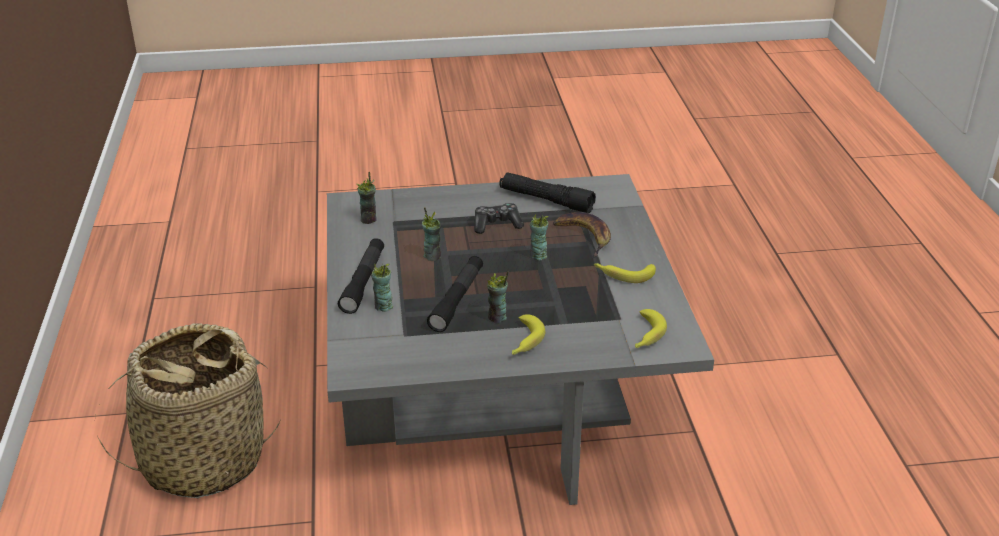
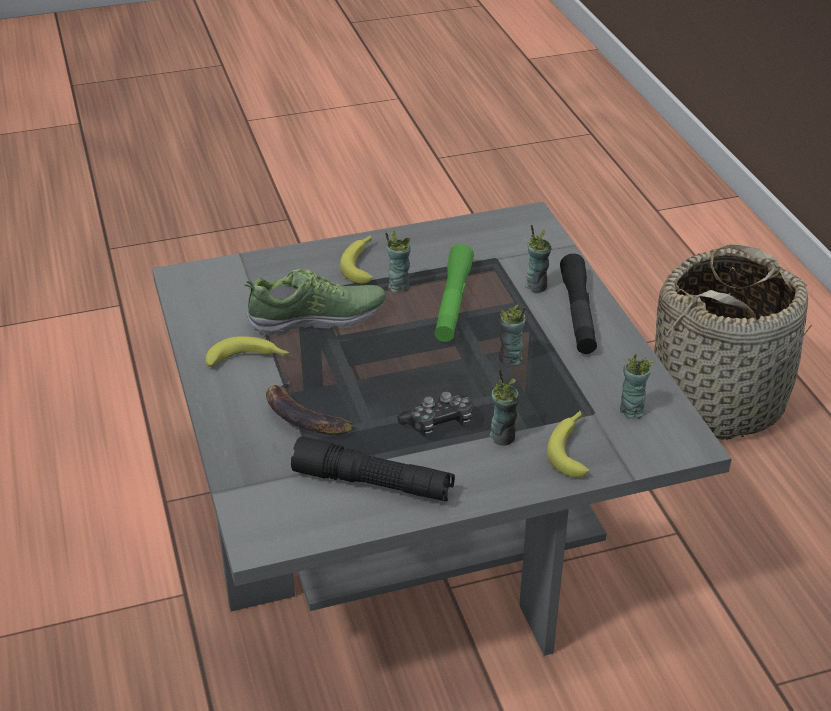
camera: 170 degrees right, 5 degrees up
(457, 300) = (453, 302): black flashlight -> green flashlight
(538, 255) = (366, 376): cup -> cup (503, 436)
(569, 299) = (317, 318): none -> shoe
(645, 336) = (225, 284): banana -> banana (572, 448)

